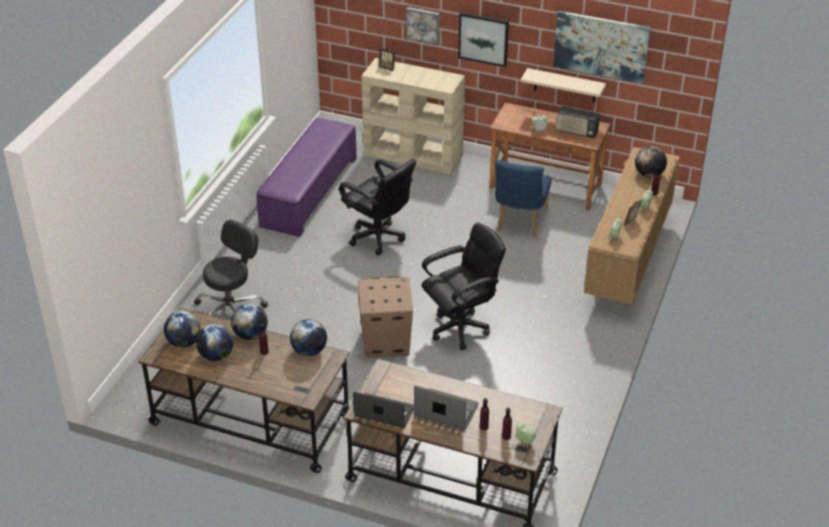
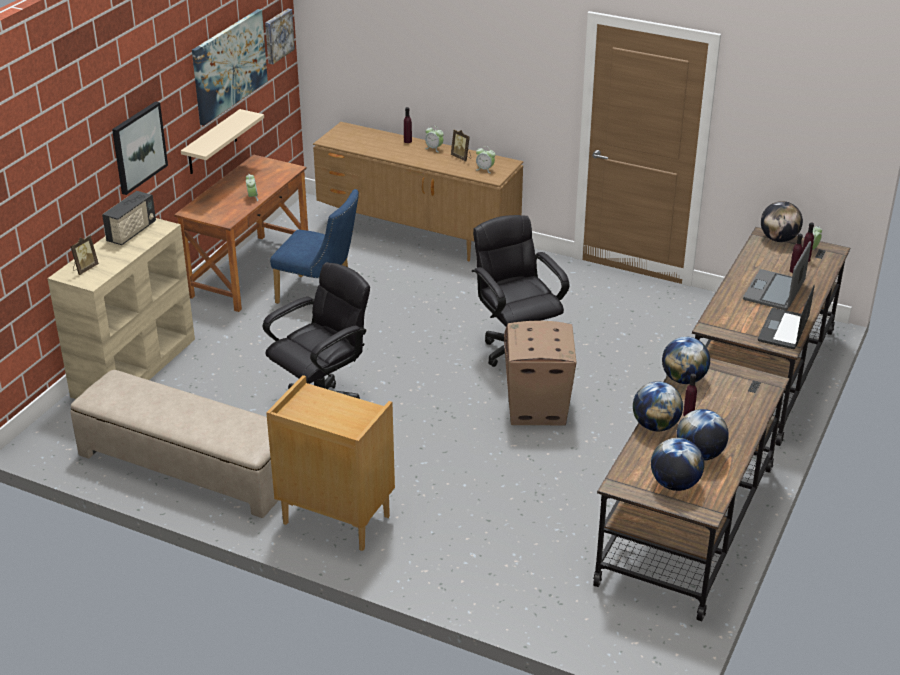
camera: 85 degrees left, 5 degrees down
(232, 309) = (455, 545): black office chair -> none
(258, 256) = (335, 519): none -> brown cabinet
(309, 191) = (186, 466): purple bench -> beige bench
(423, 25) = (80, 182): picture -> picture (278, 35)
(576, 132) = (264, 175): radio -> radio (132, 232)
(649, 174) = (371, 140): globe -> globe (778, 239)

